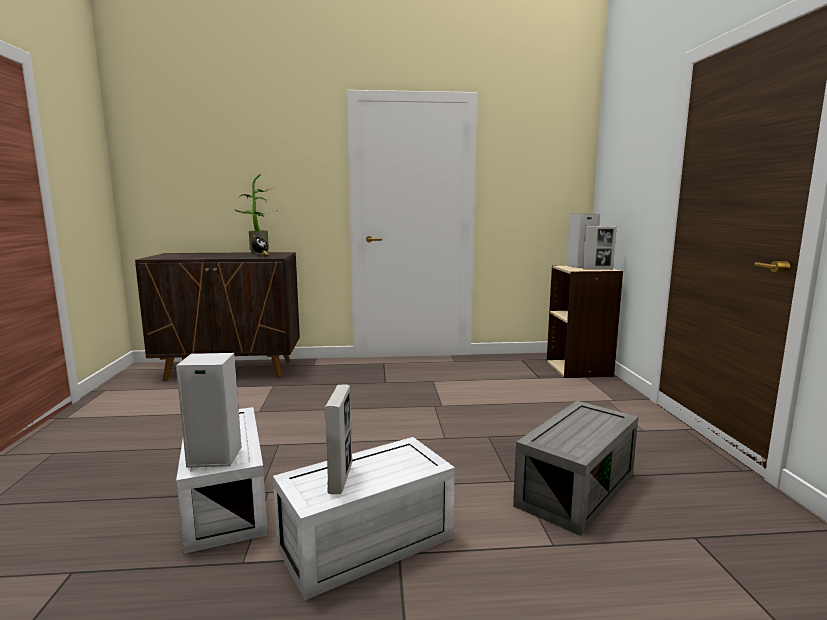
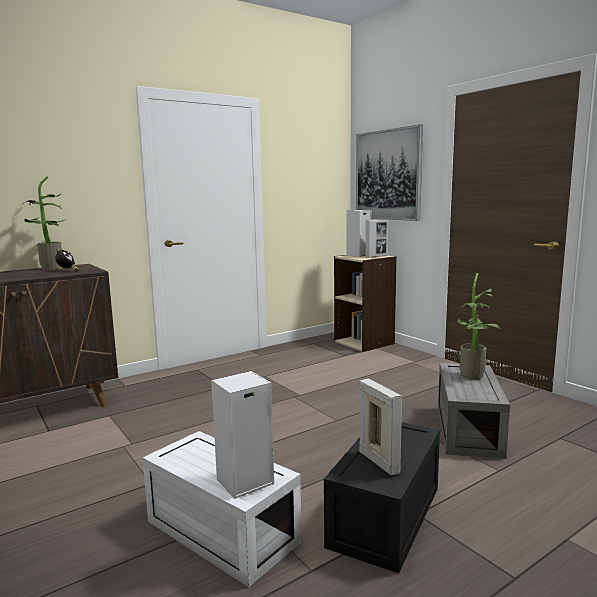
camera: 30 degrees left, 0 degrees up
(365, 545) = (387, 518): white storage box -> black storage box
(595, 424) = (475, 376): none -> potted plant
(624, 172) = (388, 175): none -> picture

